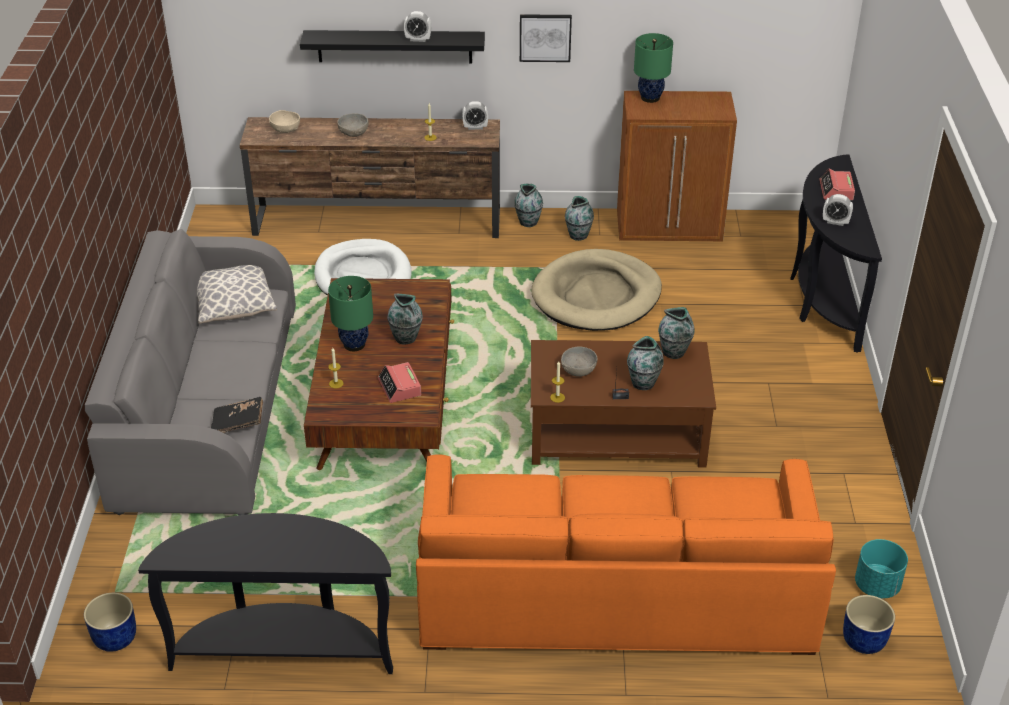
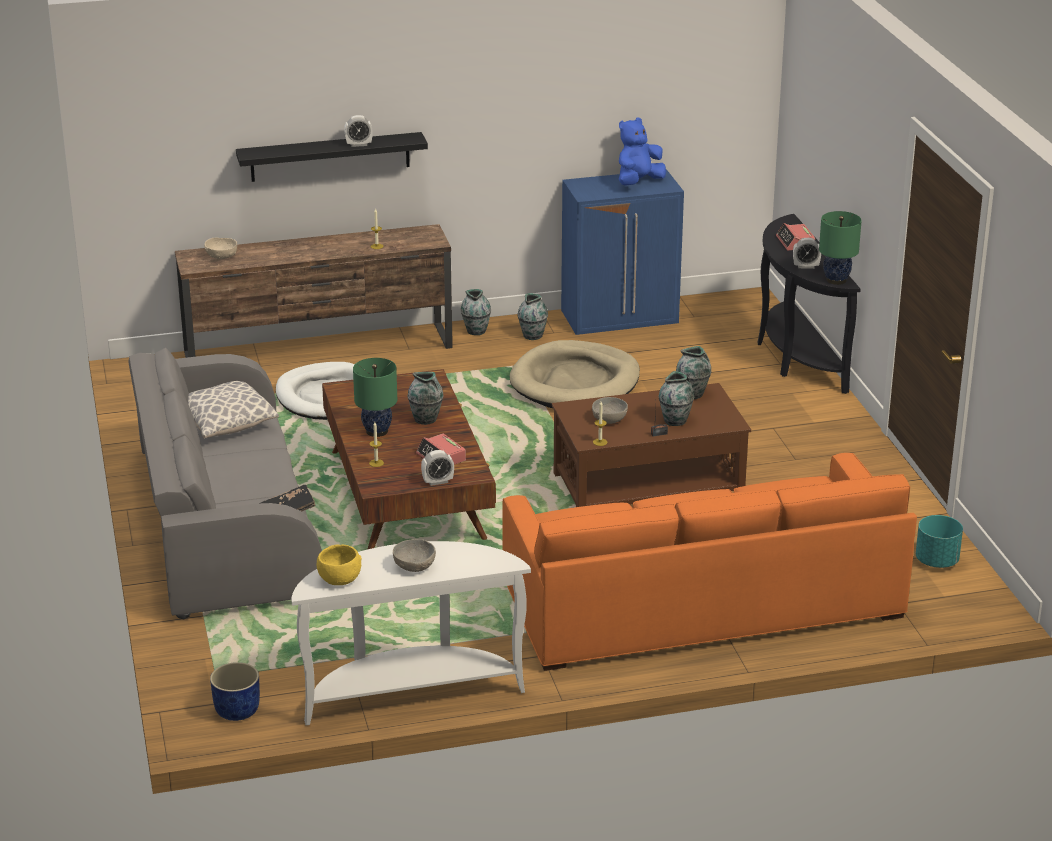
camera: 15 degrees left, 10 degrees down
(196, 549) = (339, 579): none -> yellow bowl
(284, 648) = (410, 691): black console table -> white console table
(353, 133) = (295, 251): grey bowl -> grey bowl (414, 566)
(475, 127) = (418, 233): alarm clock -> alarm clock (438, 482)
(545, 37) = (482, 132): picture -> none
(650, 98) = (591, 182): green table lamp -> green table lamp (836, 280)
(669, 225) = (620, 316): brown cabinet -> blue cabinet
(696, 103) = (638, 182): none -> blue plush toy
(863, 640) = (941, 601): blue planter -> none

